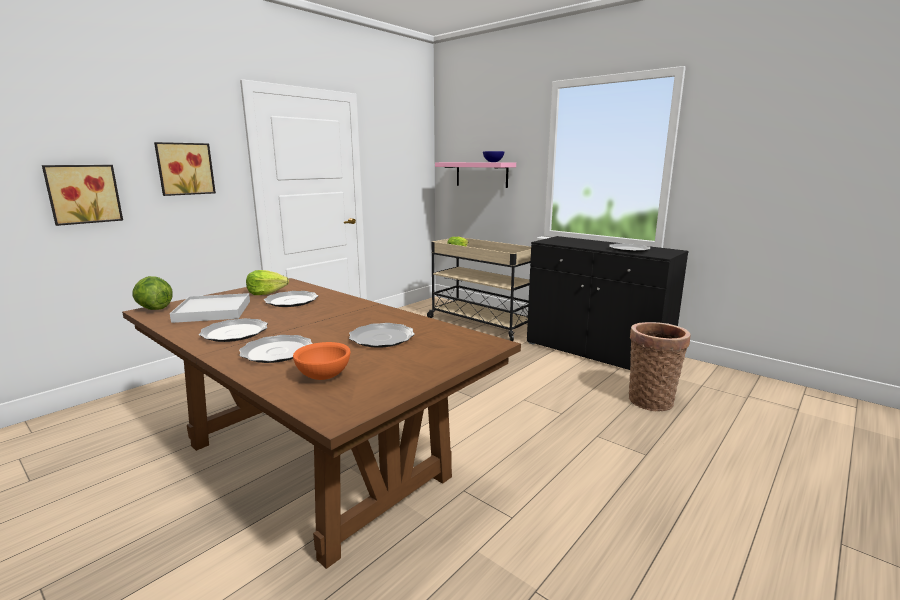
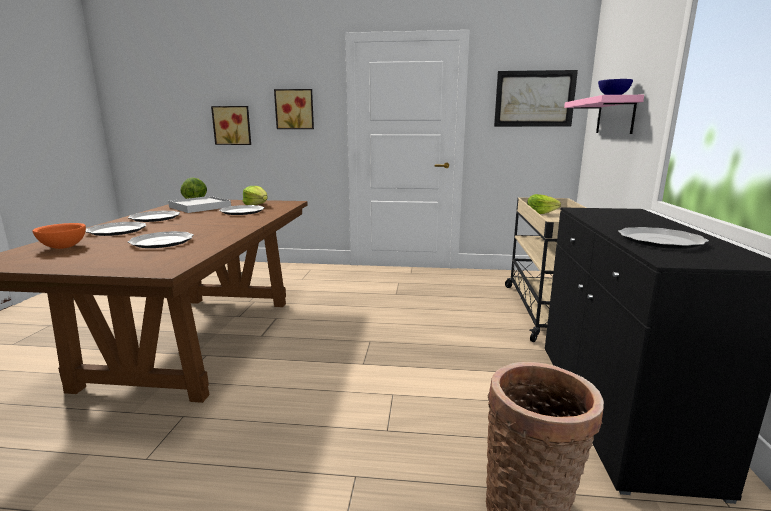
camera: 55 degrees right, 0 degrees up
(404, 158) = (534, 99): none -> picture

